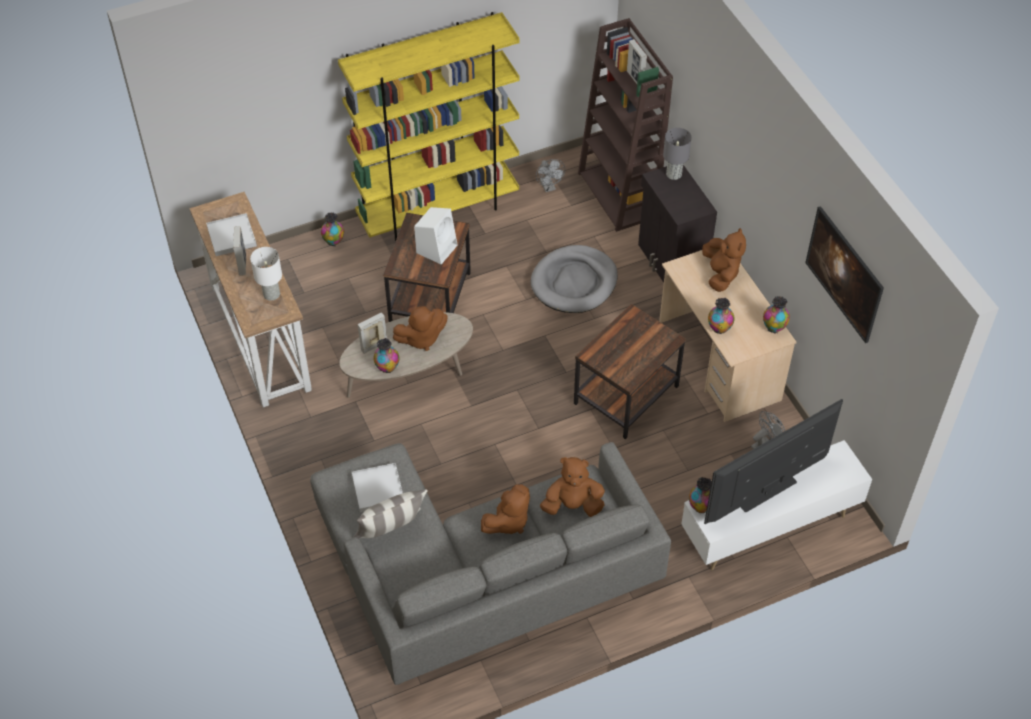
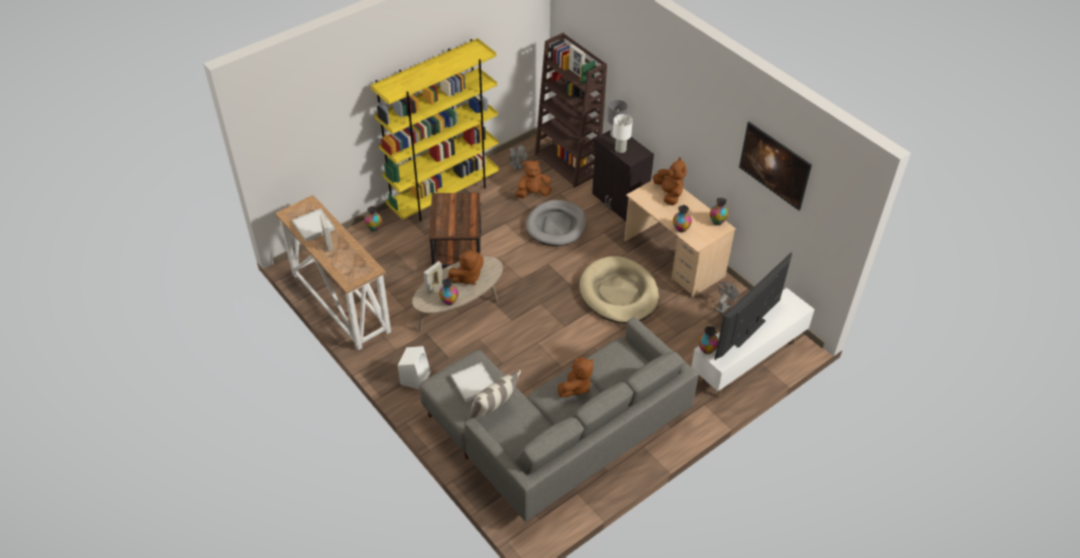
camera: 15 degrees left, 5 degrees down
(271, 294) = (356, 260): white table lamp -> white table lamp (620, 149)
(437, 248) = (462, 213): white speaker -> white speaker (415, 377)
(573, 505) = (618, 366): brown plush toy -> brown plush toy (533, 193)
(626, 396) = (619, 293): brown side table -> beige dog bed

